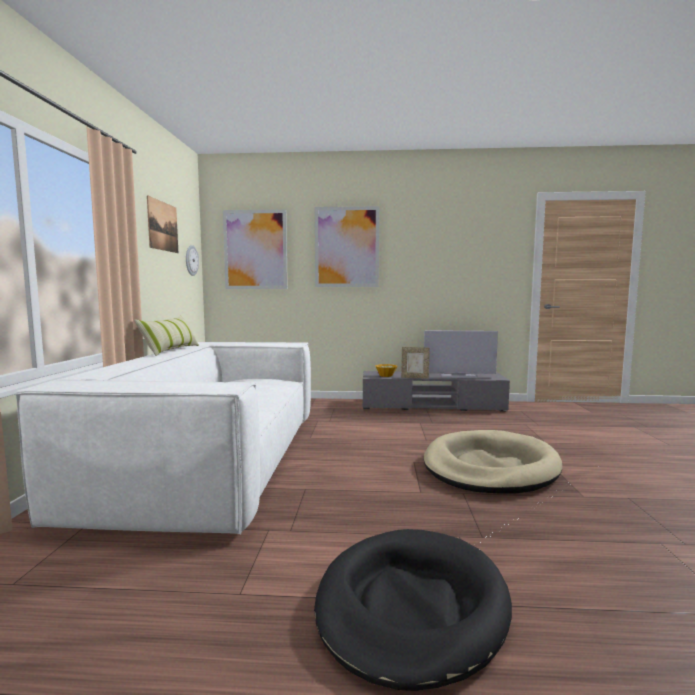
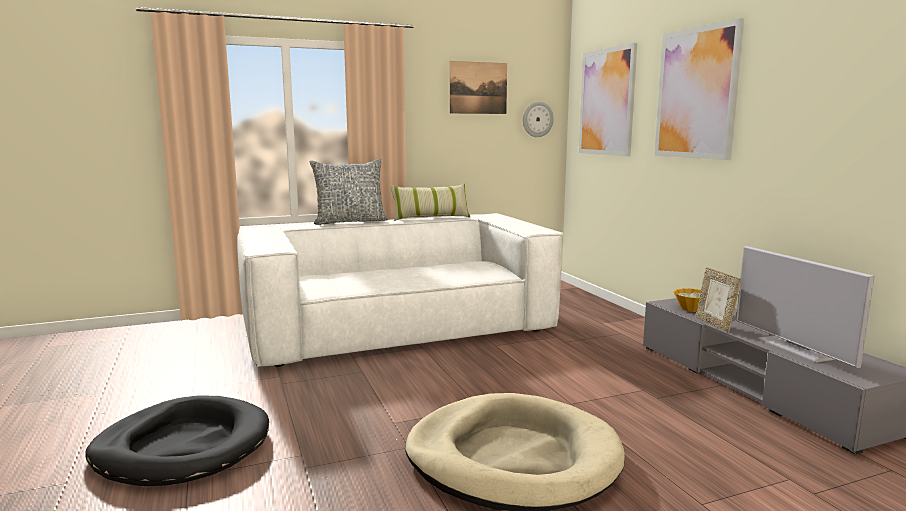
camera: 65 degrees right, 5 degrees up
(120, 363) = (350, 221): none -> pillow

